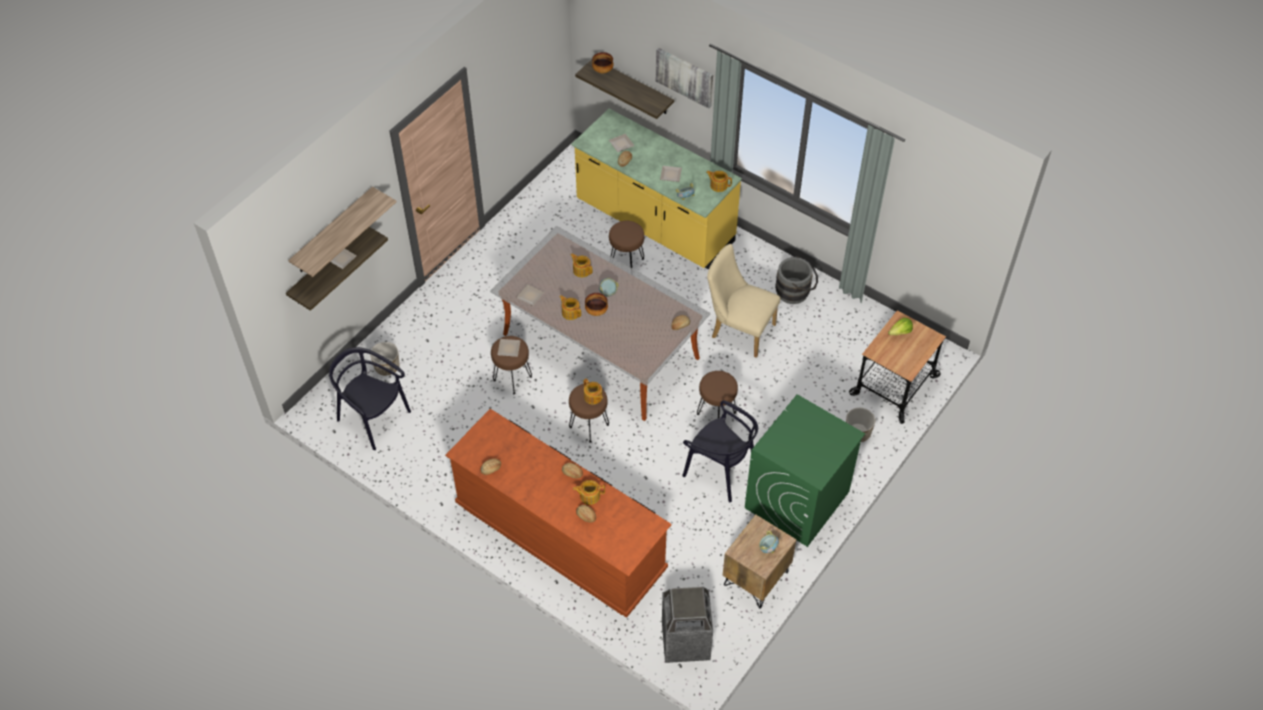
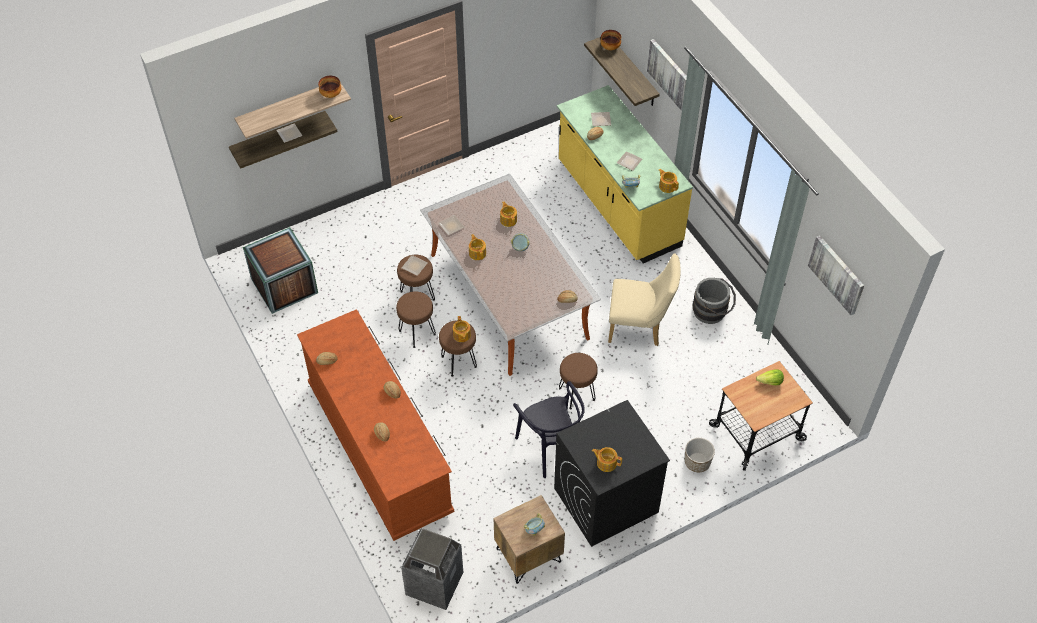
camera: 25 degrees right, 0 degrees up
(373, 418) = (284, 286): black chair -> crate
(387, 366) = (320, 246): planter -> none
(589, 496) = (395, 417): teapot -> teapot (606, 463)
(596, 311) = (500, 260): bowl -> bowl (331, 94)
(627, 262) = (573, 231): brown stool -> brown stool (417, 332)
(738, 330) = (639, 327): beige chair -> beige chair turned 135 degrees clockwise
(797, 500) = (605, 501): green washing machine -> black washing machine
(933, 209) = (837, 274): none -> picture

